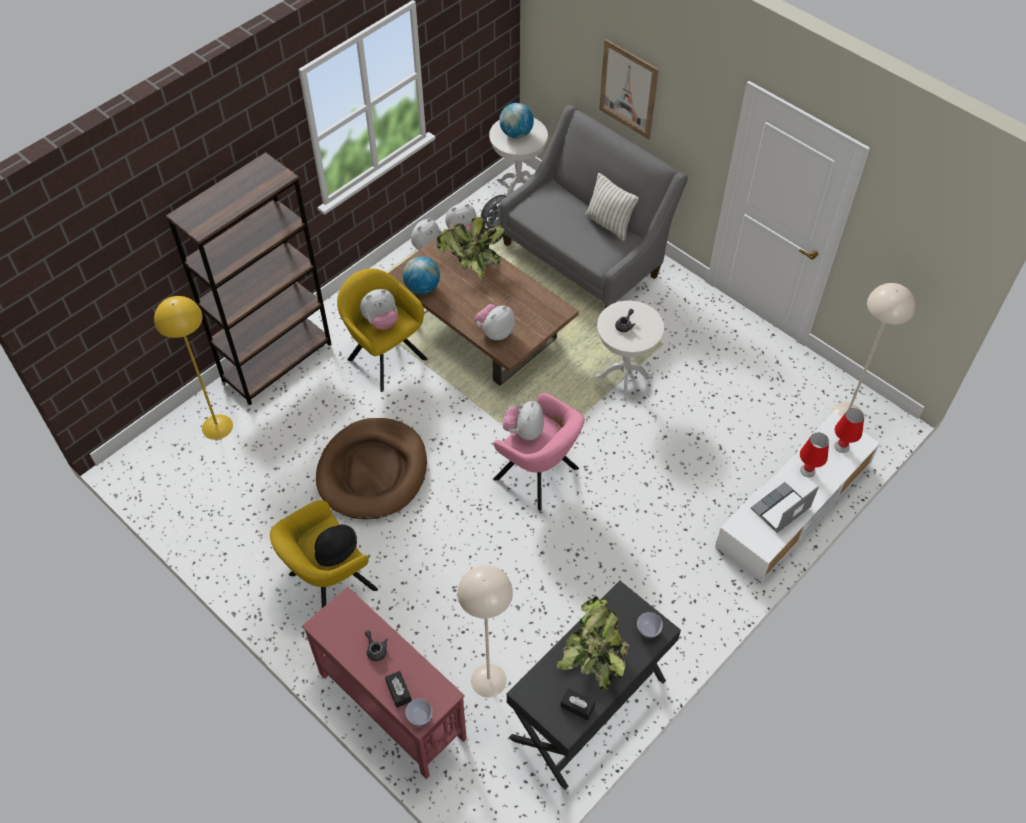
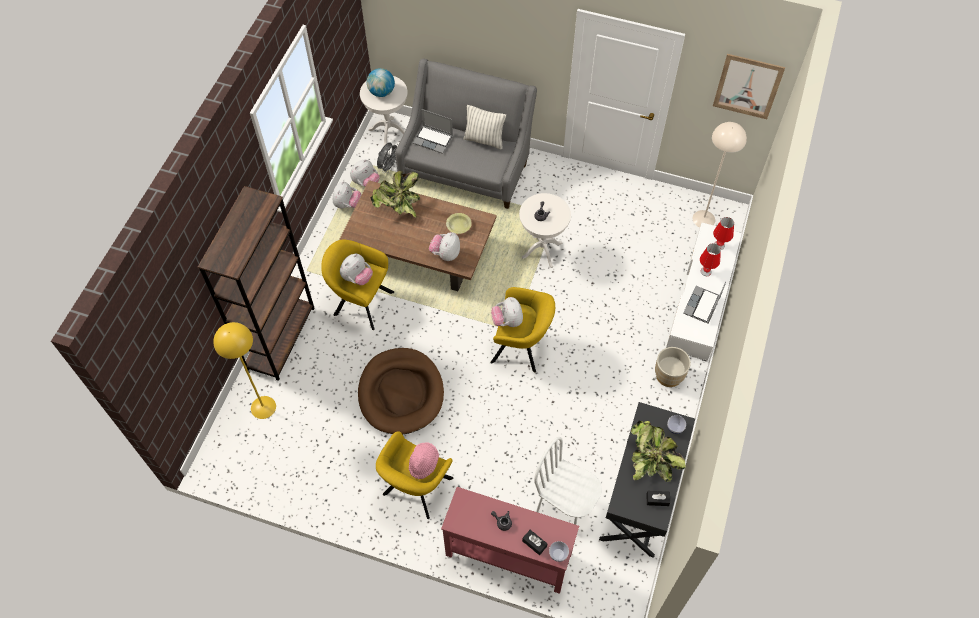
camera: 25 degrees left, 5 degrees up
(336, 550) = (423, 463): black hat -> pink hat
(422, 287) = (372, 240): globe -> none
(489, 680) = (564, 507): beige floor lamp -> white chair
(528, 307) = (458, 226): none -> yellow bowl
(540, 476) = (522, 347): pink armchair -> yellow armchair
(550, 205) = (433, 140): none -> laptop
(628, 89) = (472, 36): picture -> picture (747, 86)
(702, 580) = (669, 375): none -> beige planter

